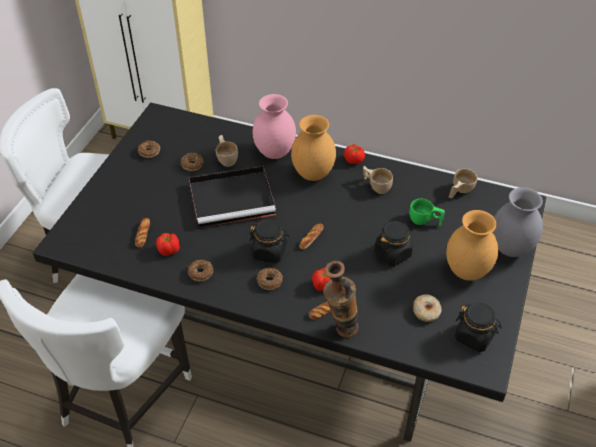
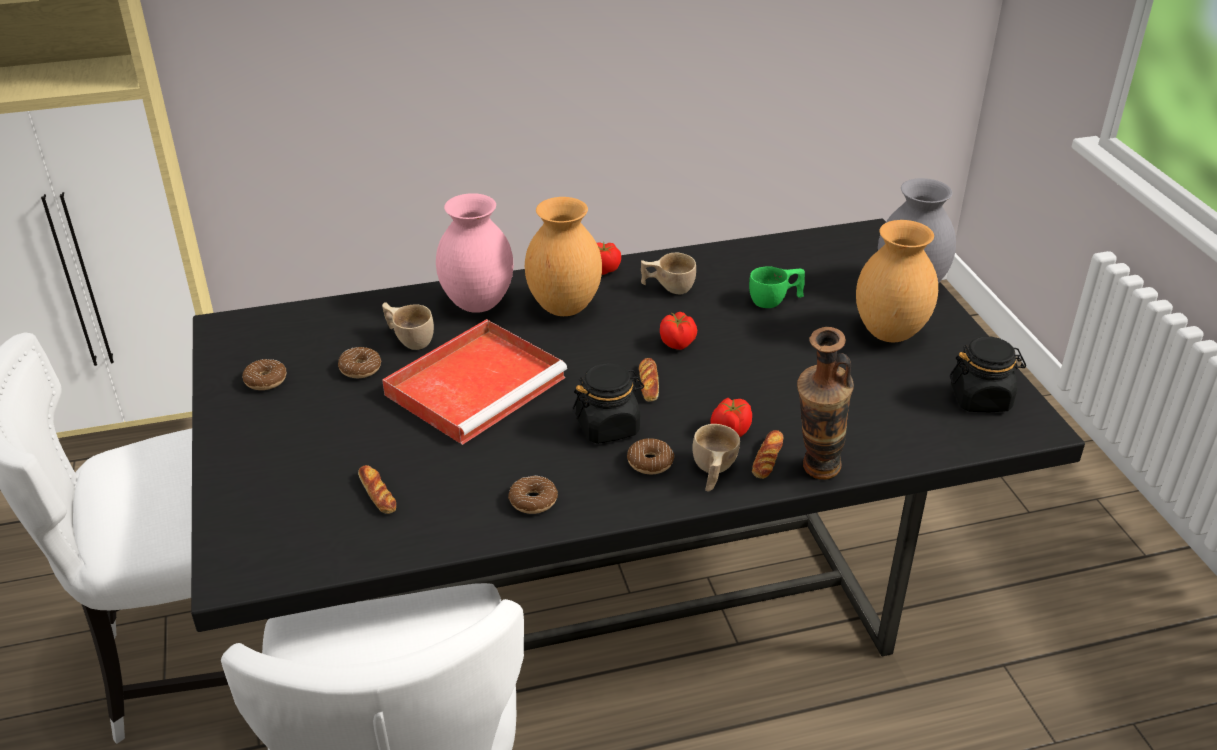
camera: 35 degrees left, 10 degrees down
(169, 250) = (447, 495): tomato -> tomato (678, 343)
(233, 198) = (477, 384): black tray -> red tray
(392, 253) = (778, 354): black jar -> none
(426, 311) = (894, 399): donut -> none
(459, 191) = (779, 252): beige cup -> beige cup (712, 472)

